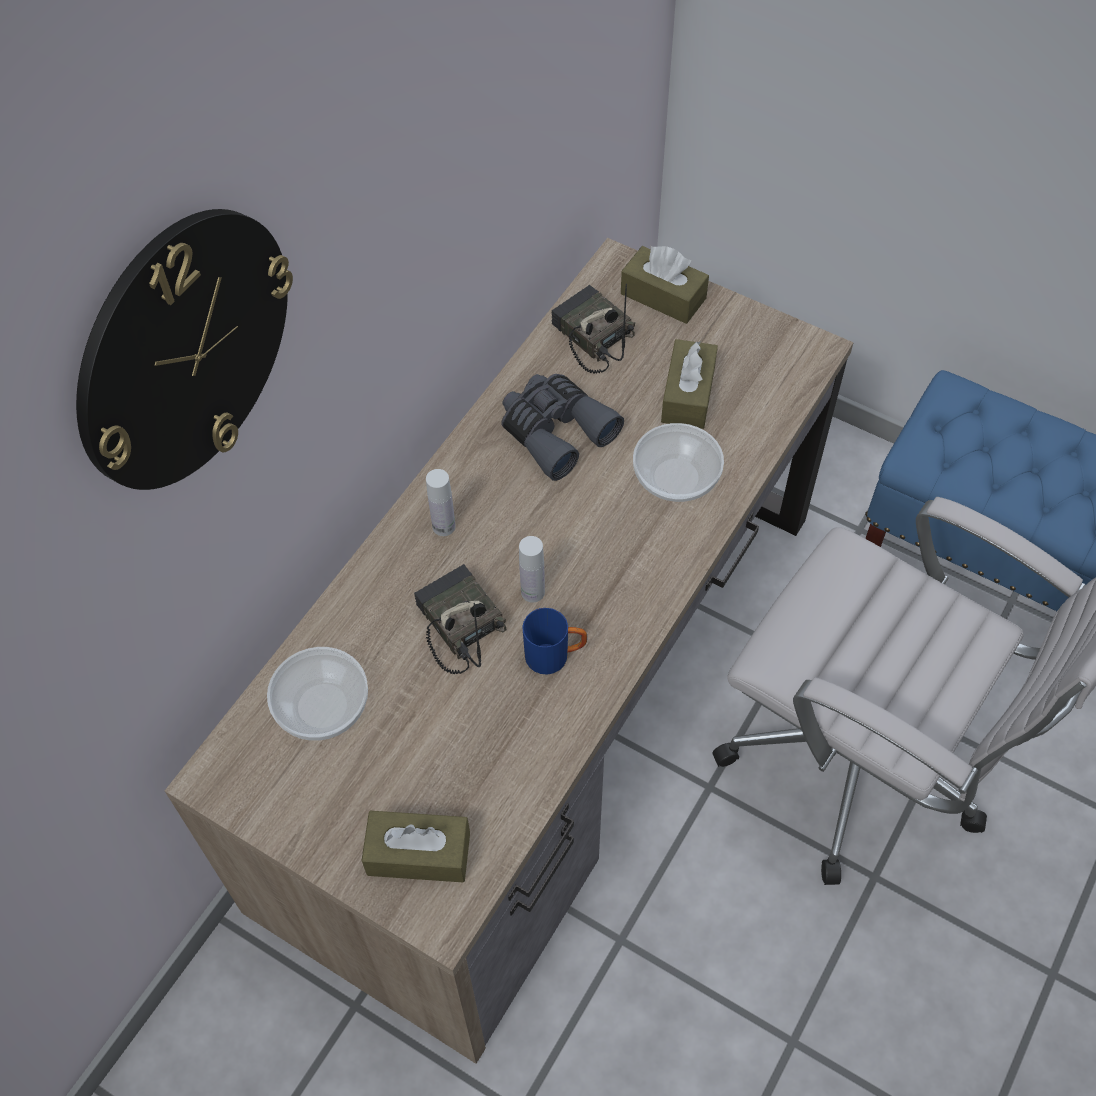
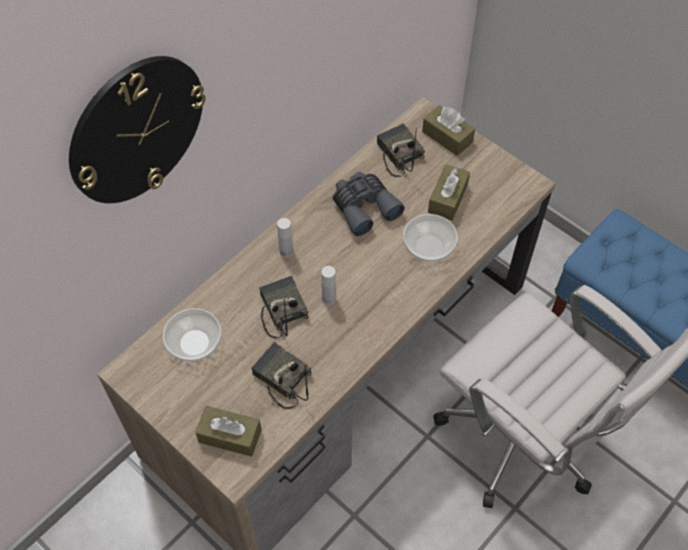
camera: 10 degrees right, 0 degrees up
(483, 741) = (281, 379): none -> radio
(555, 655) = (333, 338): blue mug -> none

